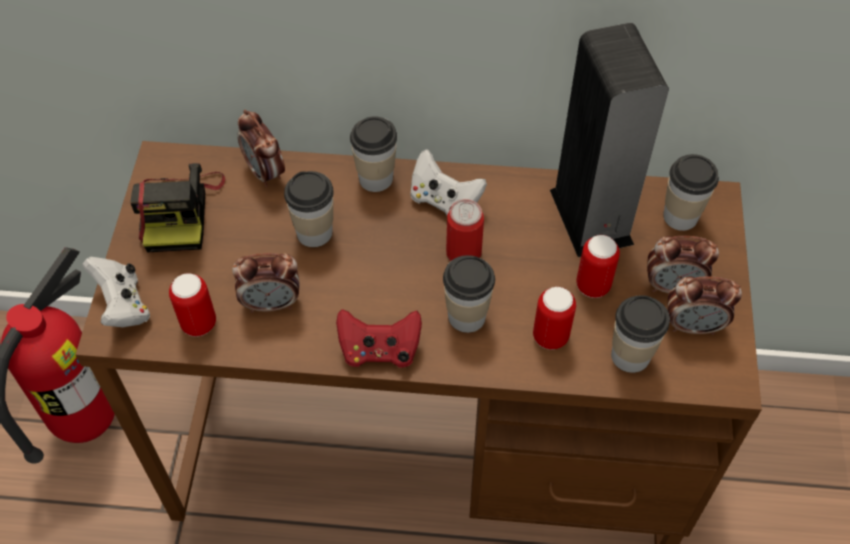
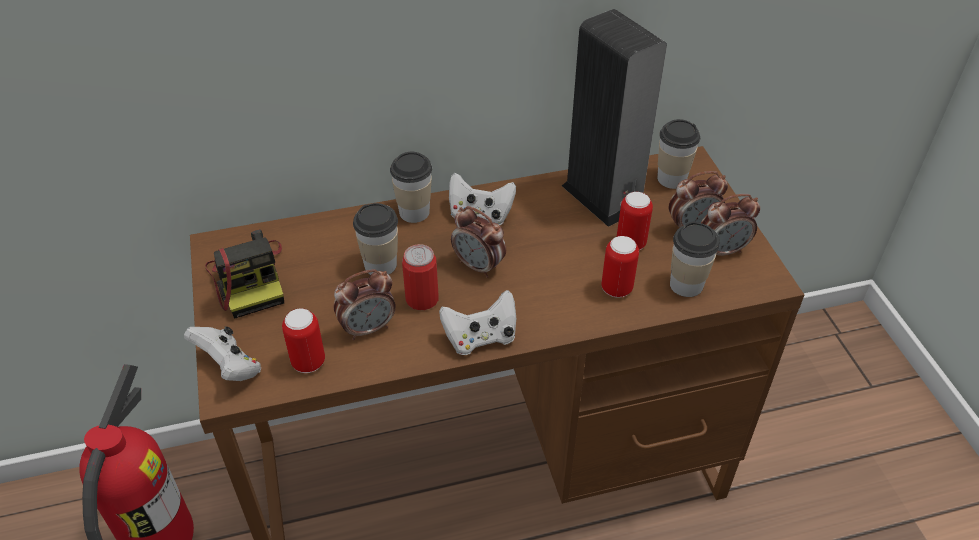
camera: 20 degrees left, 10 degrees down
(265, 172) = (315, 231): alarm clock -> alarm clock (479, 266)
(379, 350) = (480, 338): red game controller -> white game controller
(463, 252) = (515, 247): can -> can (422, 299)
(466, 316) = (541, 292): cup -> none

